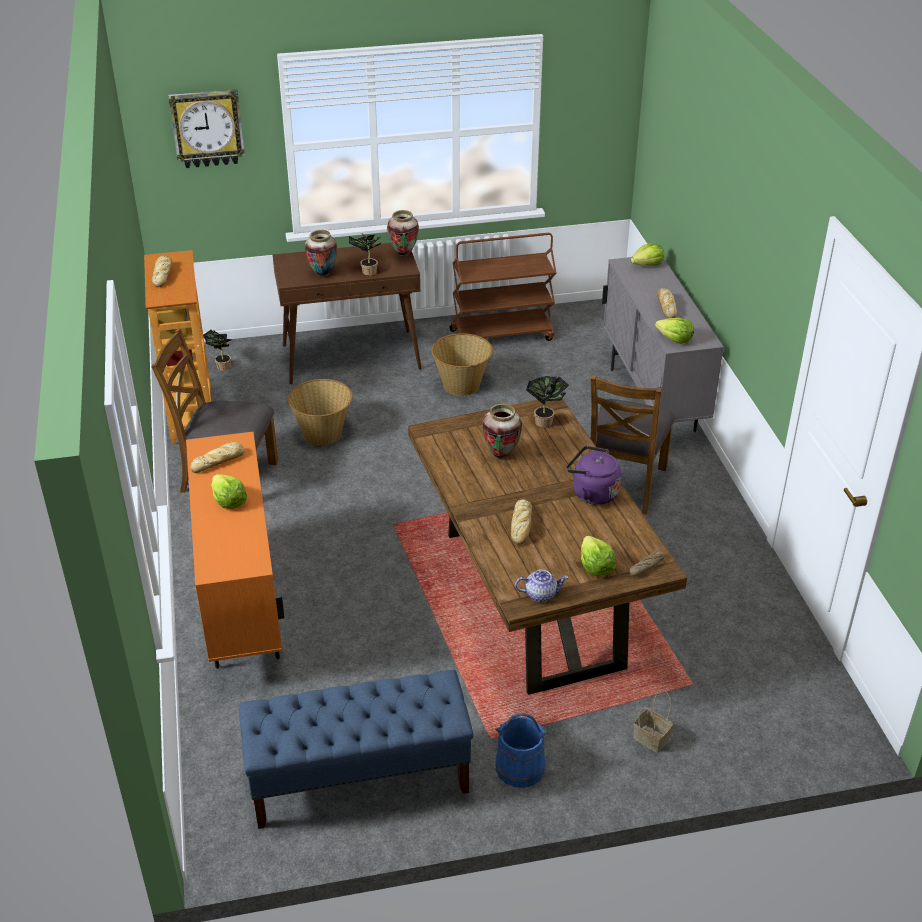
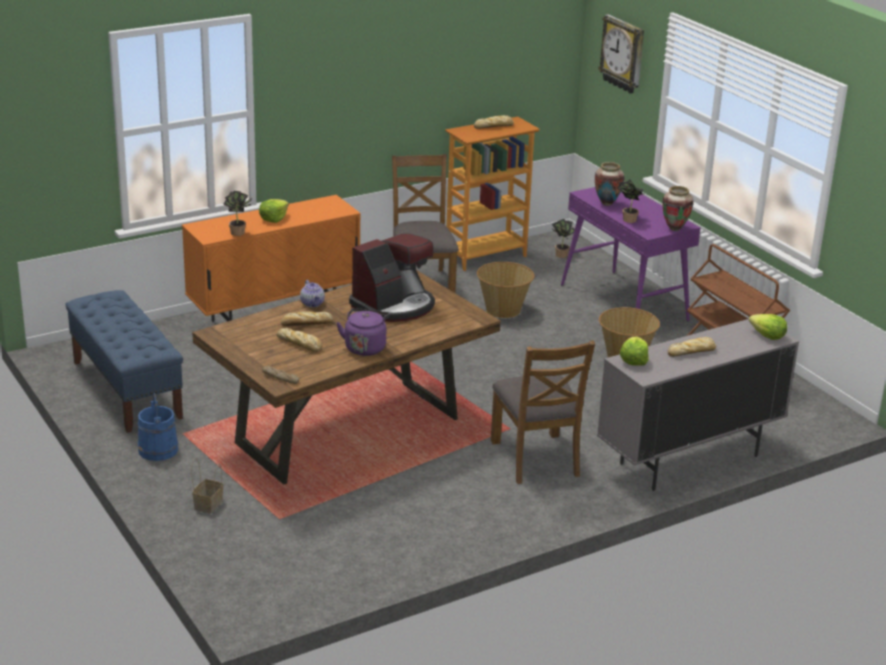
camera: 70 degrees right, 10 degrees down
(219, 461) = (317, 208): bread -> bread (300, 344)
(352, 357) = (624, 303): brown console table -> purple console table
(501, 455) = (394, 305): vase -> coffee machine
(541, 594) = (227, 340): teapot -> teapot (312, 303)
(545, 421) = (455, 318): potted plant -> potted plant (239, 233)
(595, 566) = (270, 357): lettuce -> none
(624, 483) = (536, 458): brown chair -> brown chair turned 105 degrees counterclockwise

